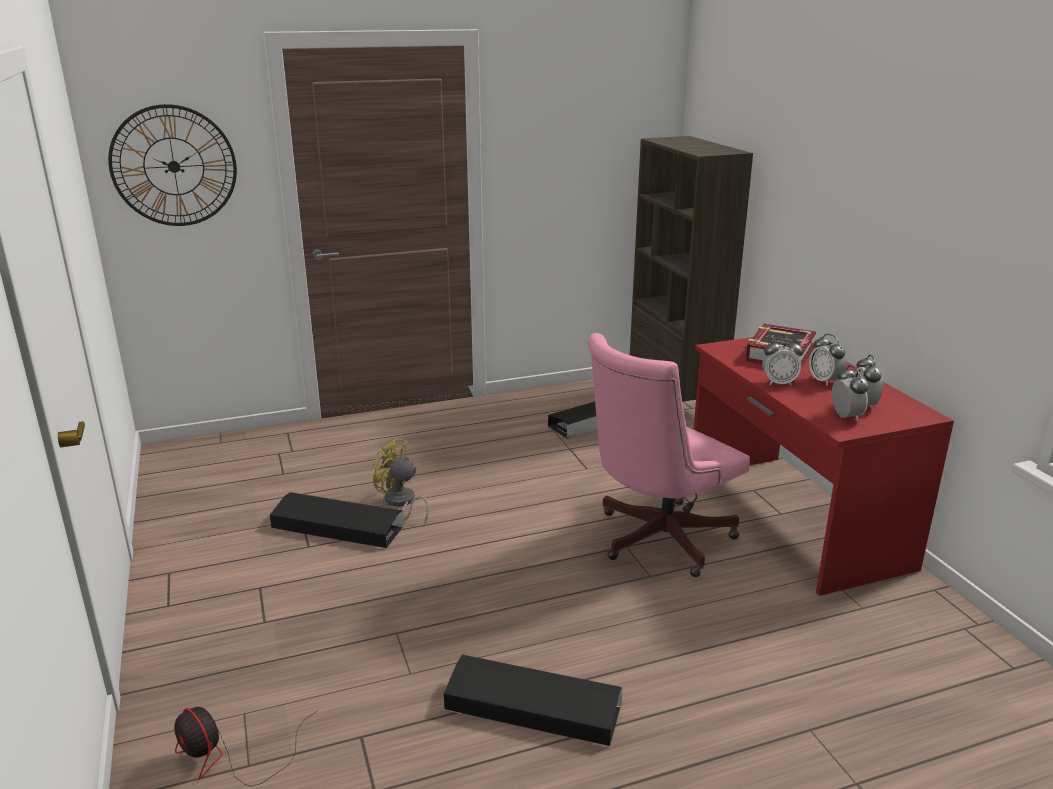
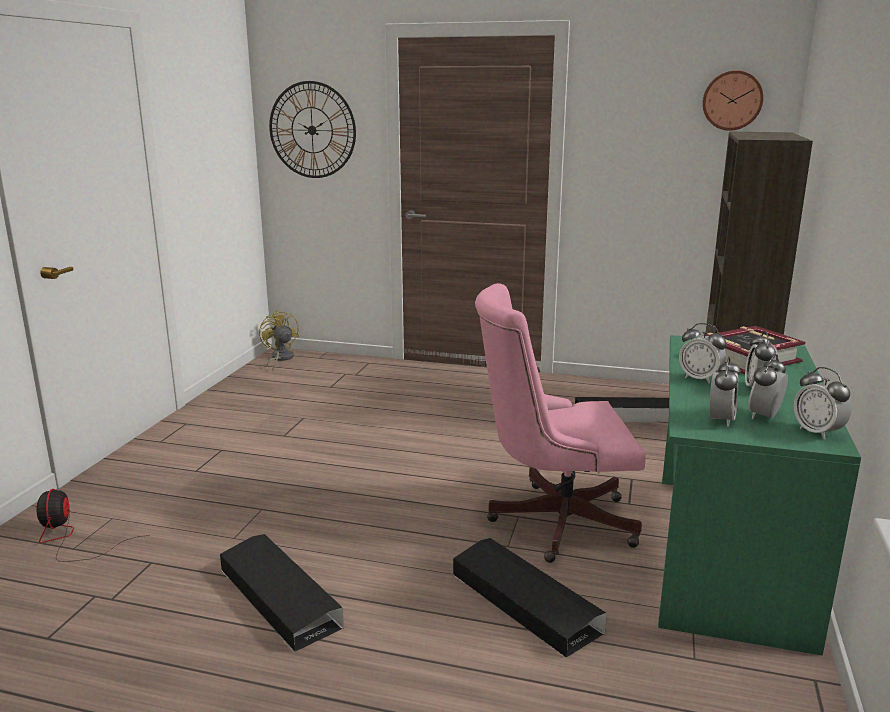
camera: 35 degrees right, 5 degrees down
(337, 527) = (318, 430): black storage box -> black storage box (524, 602)
(400, 503) = (382, 428): yellow fan -> yellow fan (280, 359)
(630, 107) = (732, 100): none -> wall clock
(792, 518) = (724, 552): red desk -> green desk
(908, 408) = (817, 432): none -> alarm clock

